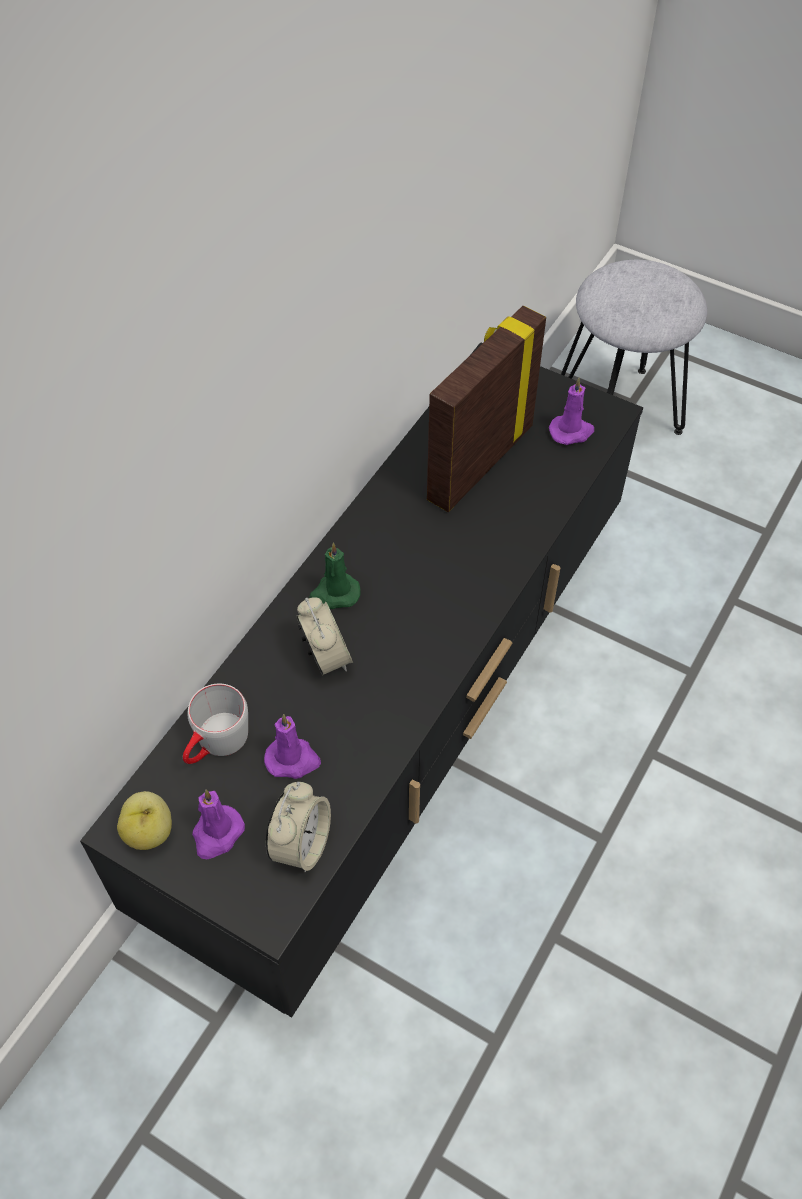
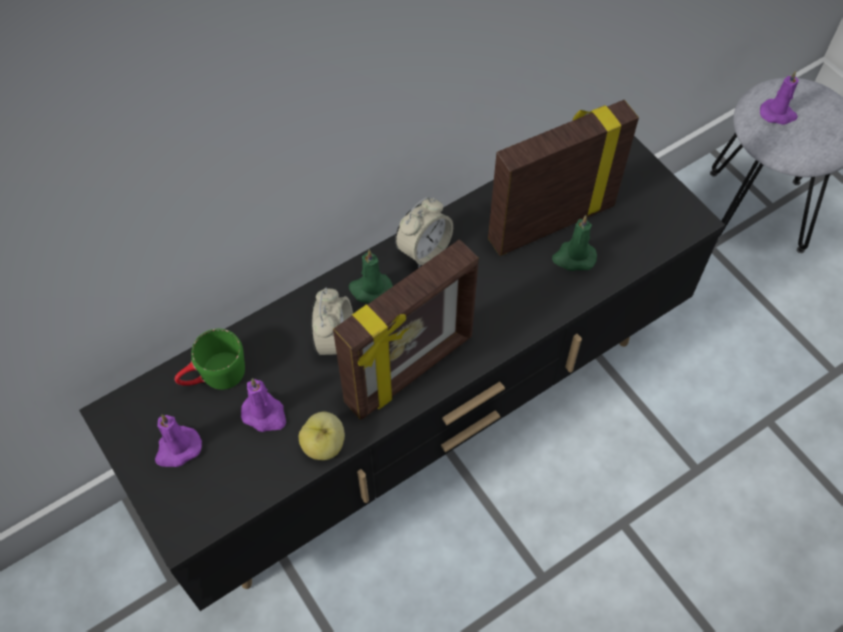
camera: 25 degrees right, 5 degrees up
(150, 832) = (130, 426): apple -> apple (324, 445)
(216, 744) = (214, 377): grey mug -> green mug
(301, 845) = (234, 486): alarm clock -> alarm clock (424, 250)
(421, 656) = (410, 371): none -> picture frame
(520, 488) = (573, 257): none -> green candle
(571, 431) = (647, 224): purple candle -> purple candle (778, 114)

